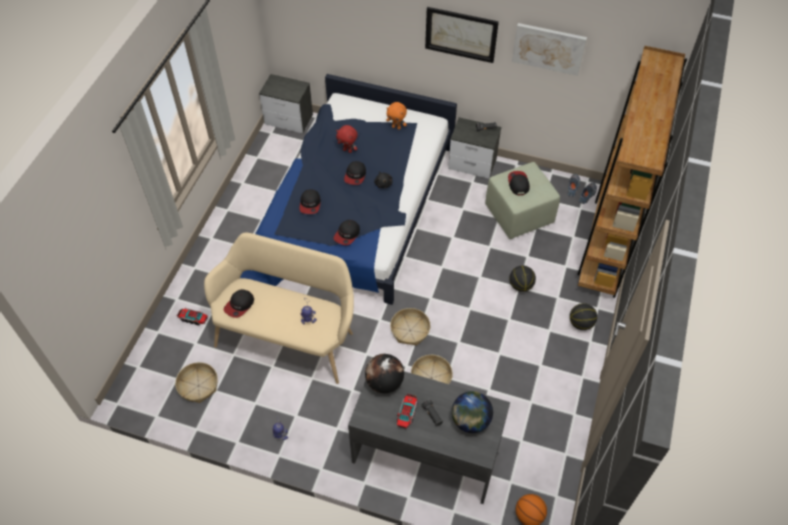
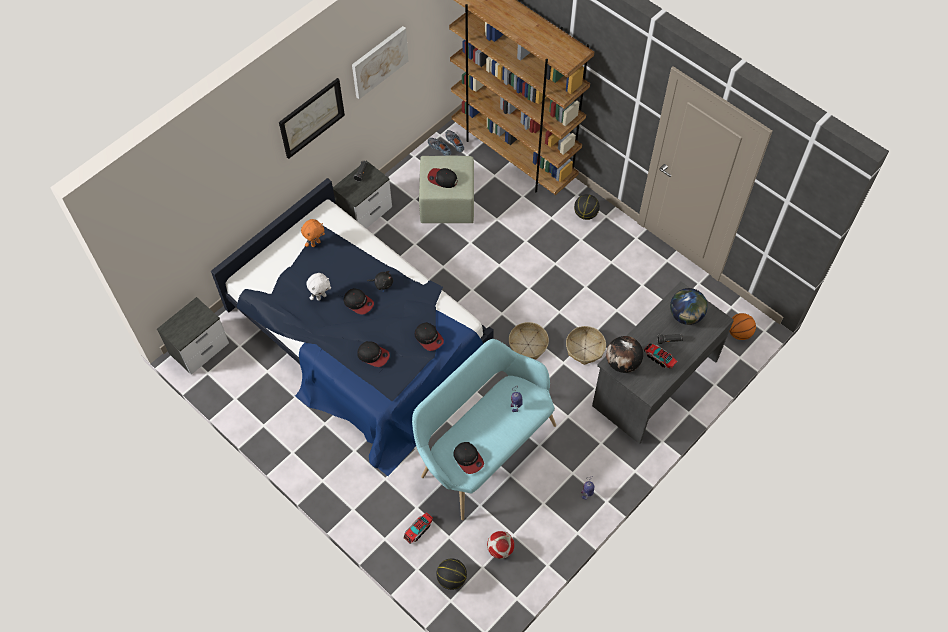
camera: 65 degrees left, 5 degrees up
(198, 385) = (500, 549): basket -> football
(288, 336) = (483, 448): beige bench -> turquoise bench
(348, 150) = (321, 296): red plush toy -> white plush toy
(521, 285) = (525, 238): basketball -> basketball (451, 578)

